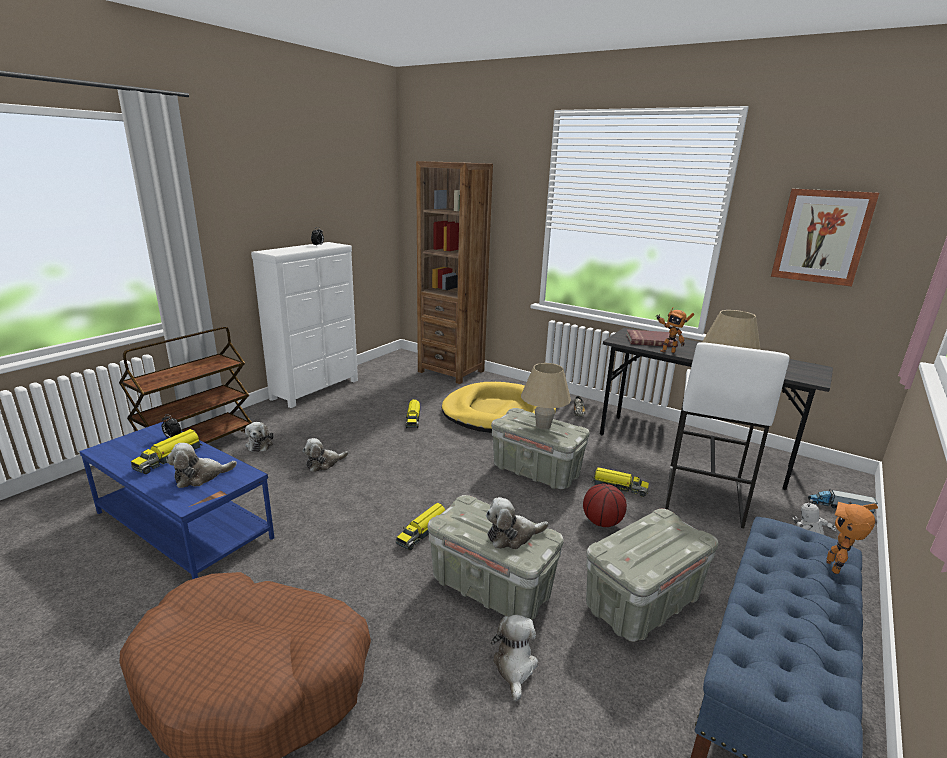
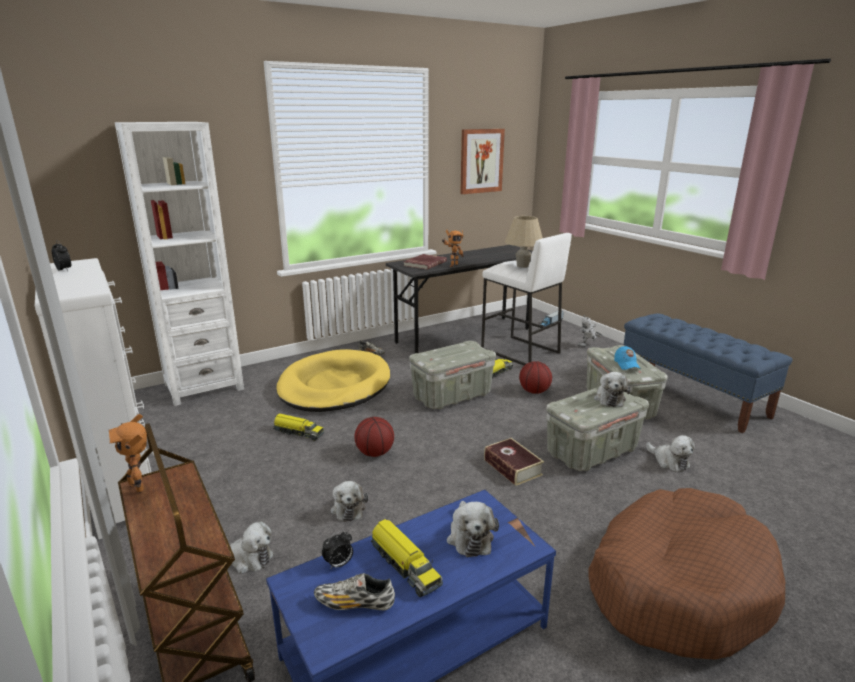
camera: 65 degrees left, 0 degrees up
(134, 450) = (354, 604): none -> shoe
(404, 456) = (375, 453): none -> basketball
(422, 532) = (512, 467): toy truck -> book
(451, 371) = (204, 386): brown bookcase -> white bookcase
(514, 666) = (669, 461): plush toy -> plush toy turned 150 degrees counterclockwise
(543, 426) = (455, 352): beige table lamp -> none
(637, 544) = (626, 364): none -> blue cap
(836, 567) = (679, 320): toy robot -> toy robot (140, 486)

